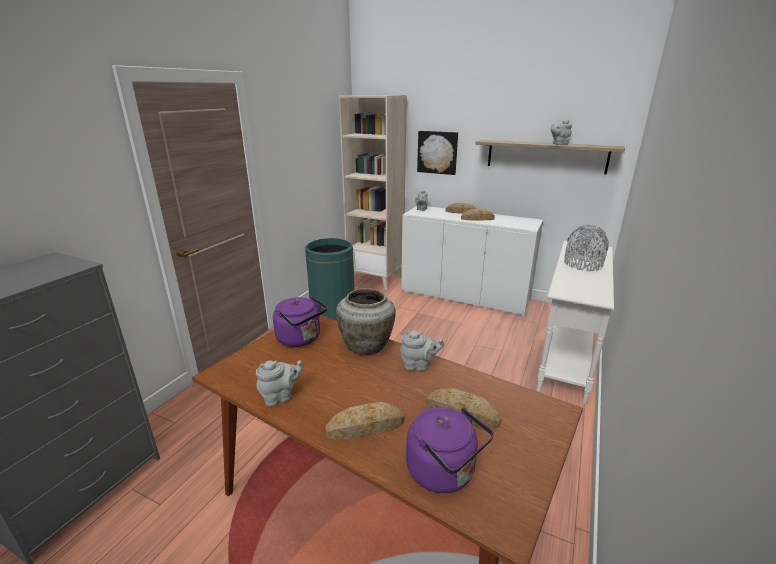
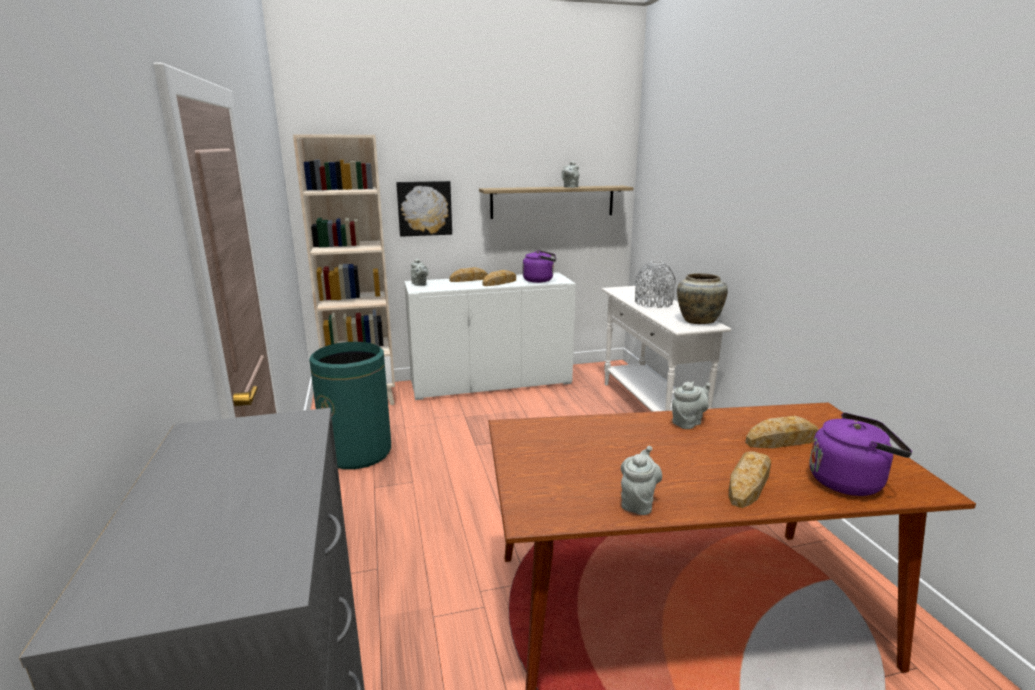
camera: 40 degrees left, 5 degrees down
(301, 339) = (543, 447): purple kettle -> purple kettle (540, 280)
(367, 346) = (616, 426): beige vase -> beige vase (698, 321)

